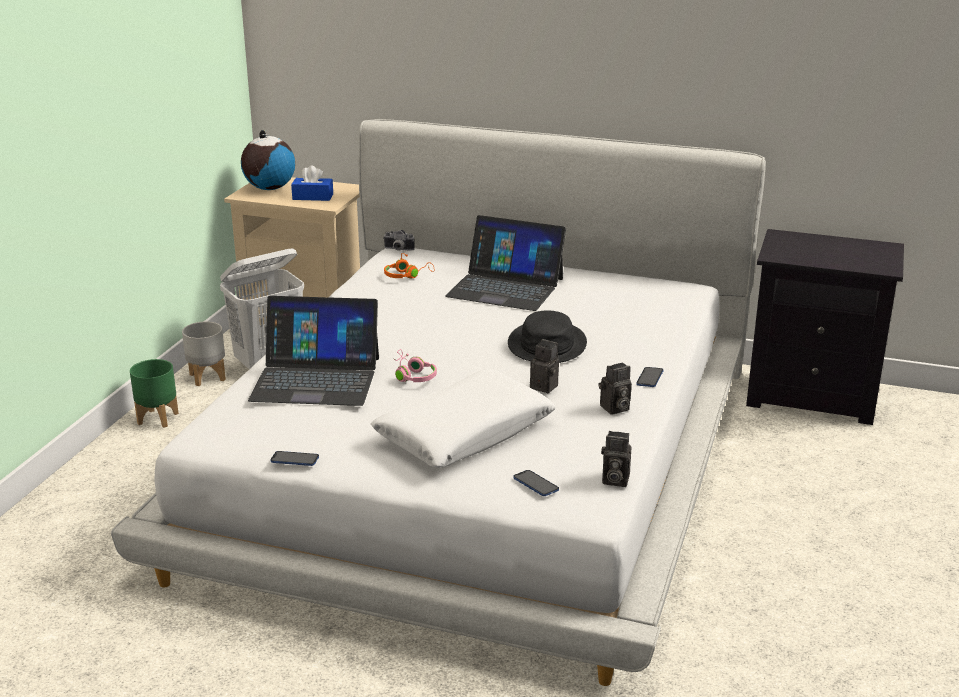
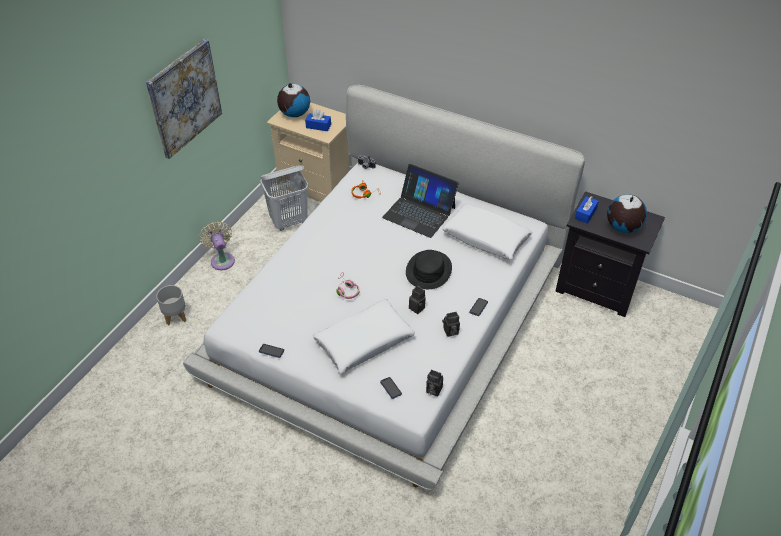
camera: 10 degrees right, 20 degrees up
(101, 98) = (184, 98): none -> picture
(157, 419) = (222, 259): green planter -> beige fan
(206, 377) = (253, 228): grey planter -> grey planter (175, 316)
(316, 378) = (294, 287): laptop -> none
(626, 305) = (486, 238): none -> white pillow
(781, 248) = (585, 214): none -> blue tissue box
(846, 257) = (622, 227): none -> globe

